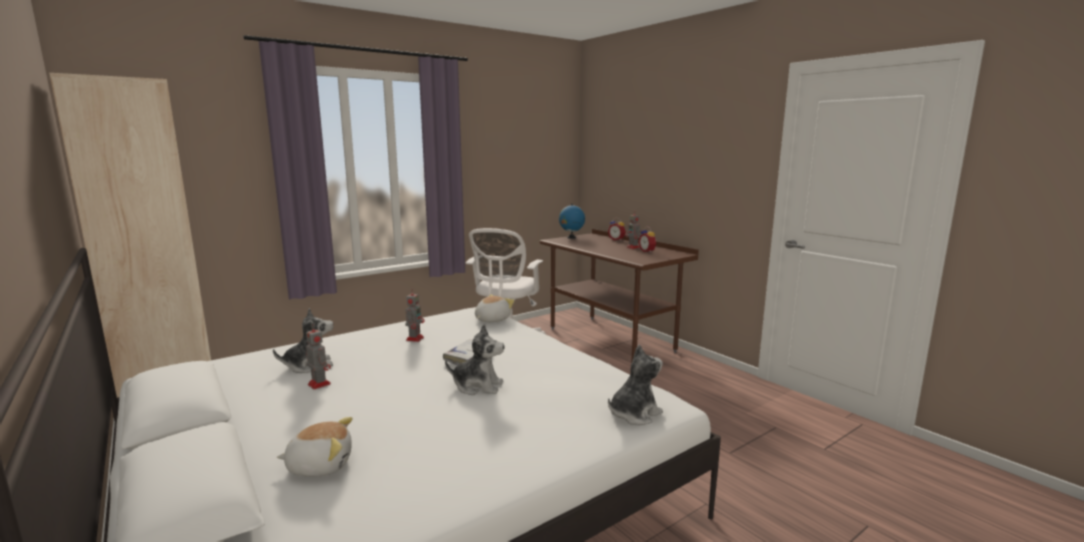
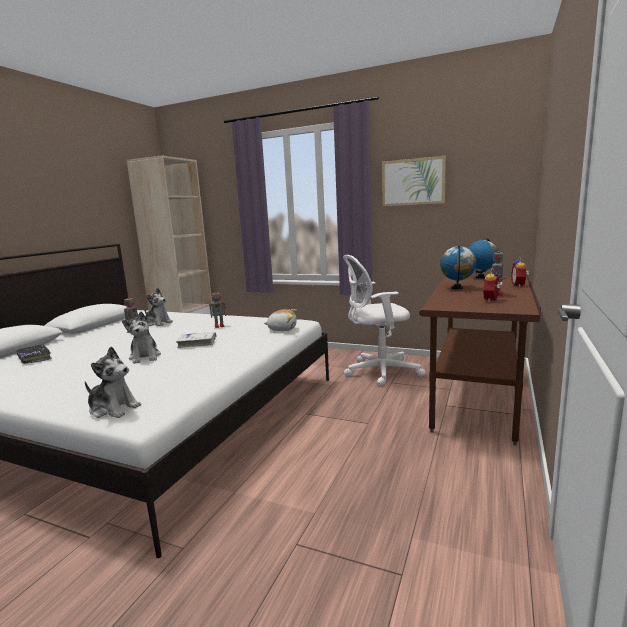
camera: 60 degrees right, 0 degrees up
(320, 465) = (34, 358): plush toy -> black book
(491, 149) = (413, 182): none -> picture
(594, 247) = (457, 288): none -> globe

